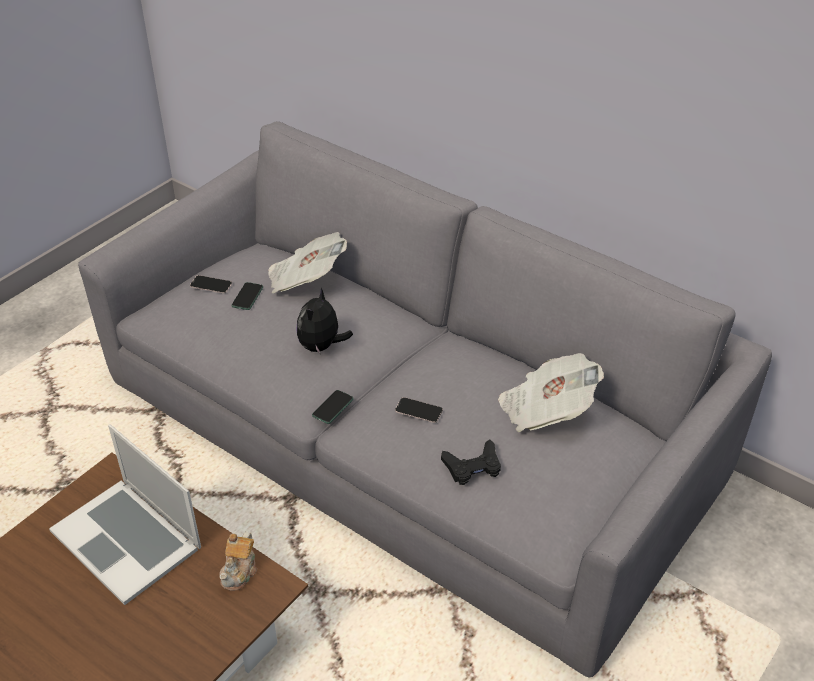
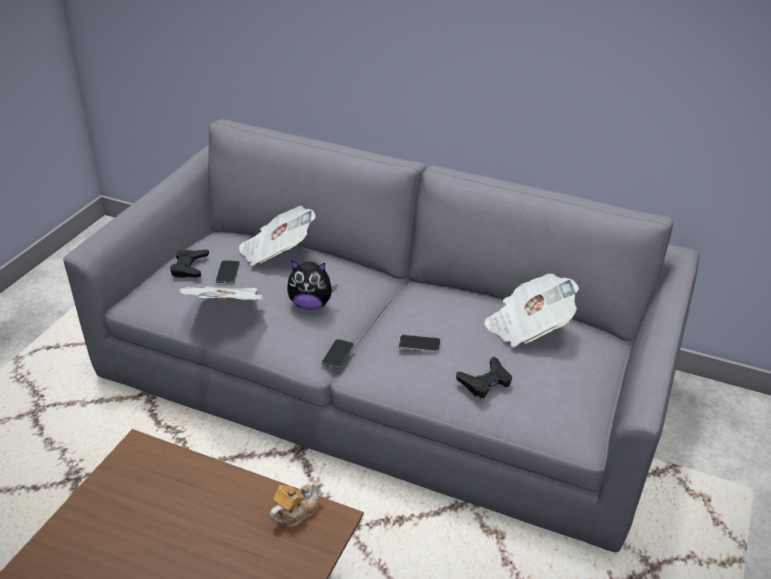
camera: 15 degrees left, 5 degrees down
(127, 538) = (174, 503): laptop -> none
(211, 285) = (189, 267): phone -> black game controller
(232, 340) = (227, 310): none -> newspaper
(240, 571) = (295, 512): teapot -> teapot turned 135 degrees counterclockwise
(321, 346) = (310, 305): plush toy -> plush toy turned 90 degrees counterclockwise

